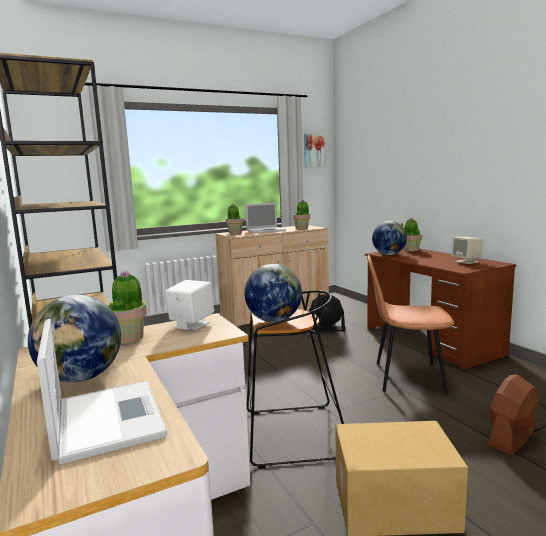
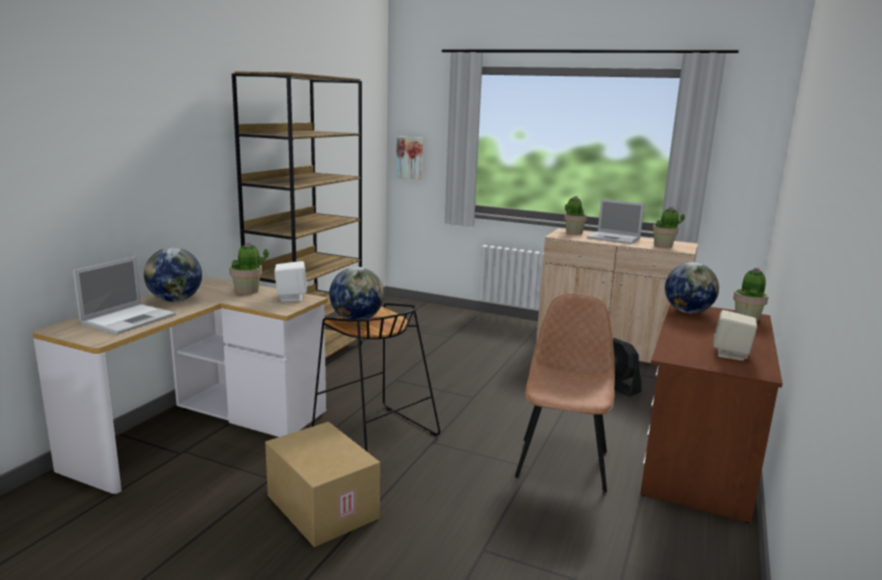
camera: 50 degrees right, 5 degrees up
(313, 150) = (746, 133): picture -> picture (410, 158)
(406, 377) = (563, 462): brown chair -> brown chair turned 45 degrees clockwise
(511, 437) = (505, 554): brown fan -> none

